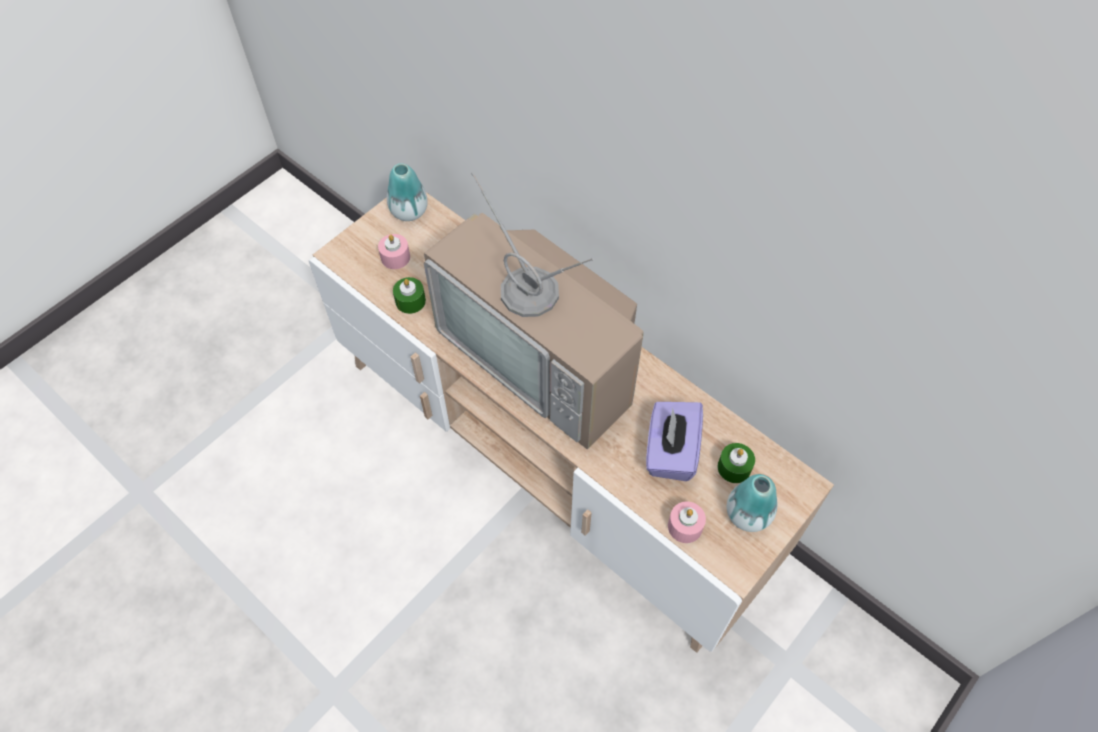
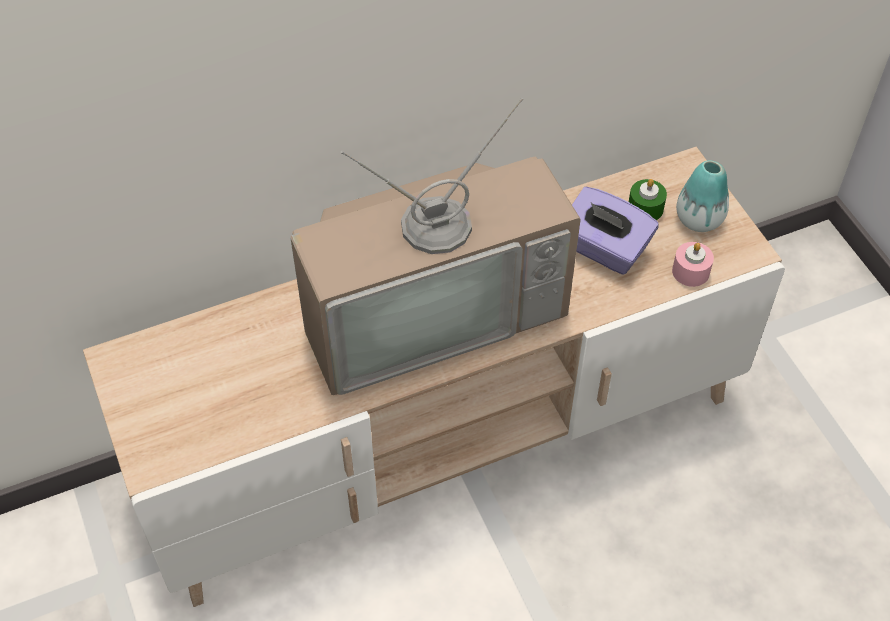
camera: 65 degrees left, 5 degrees down
(395, 257) = (198, 404): pink candle -> none
(409, 211) = (135, 365): vase -> none
(410, 301) = (275, 410): green candle -> none

